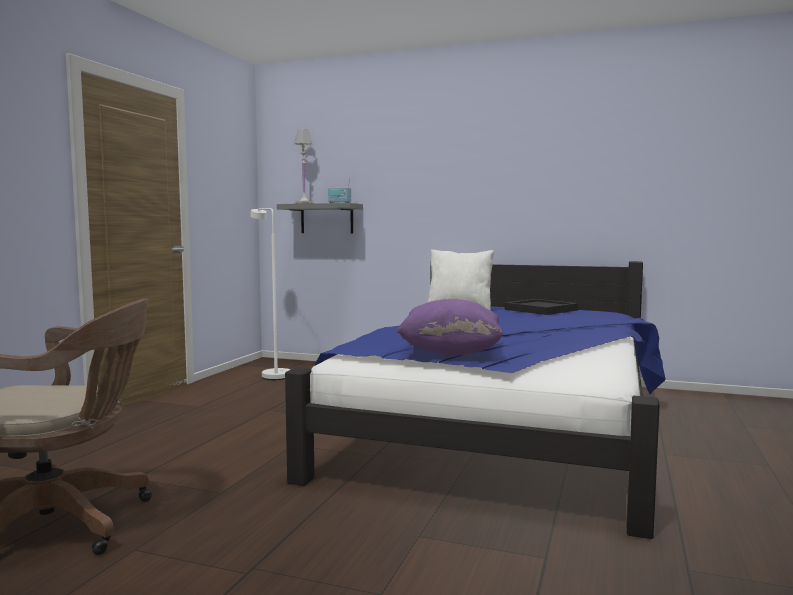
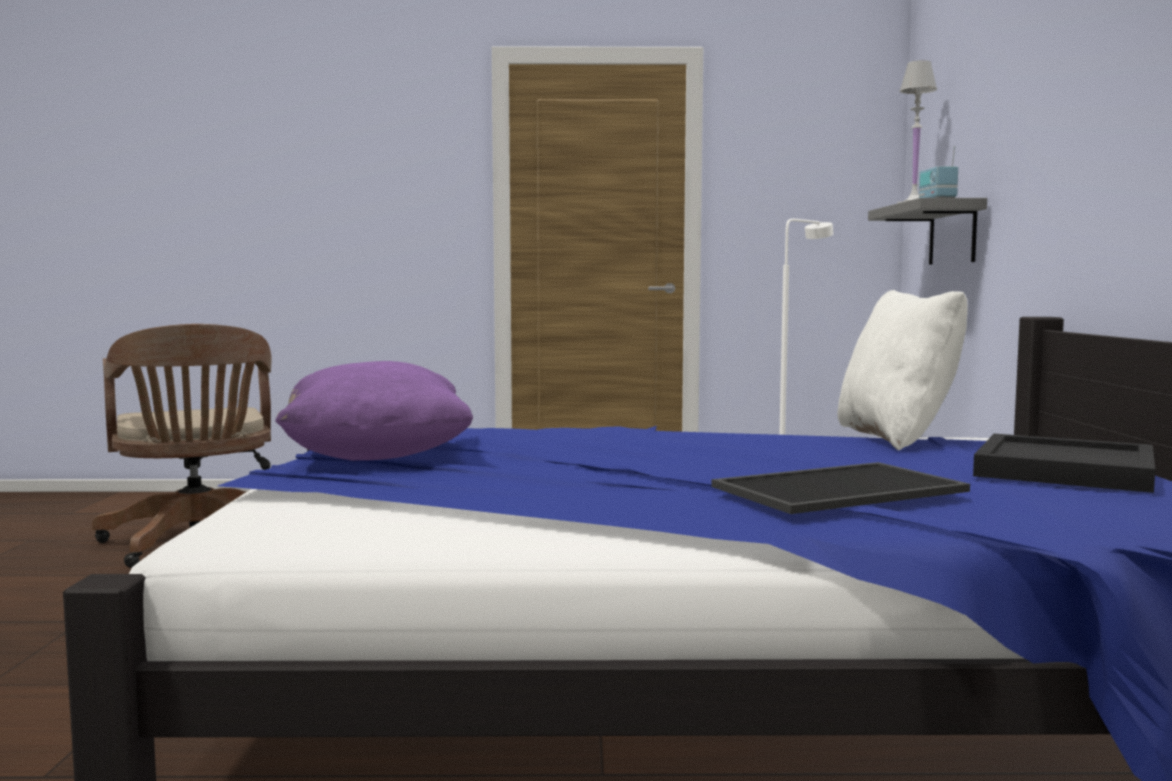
camera: 70 degrees right, 0 degrees up
(571, 322) = (838, 488): none -> tray

